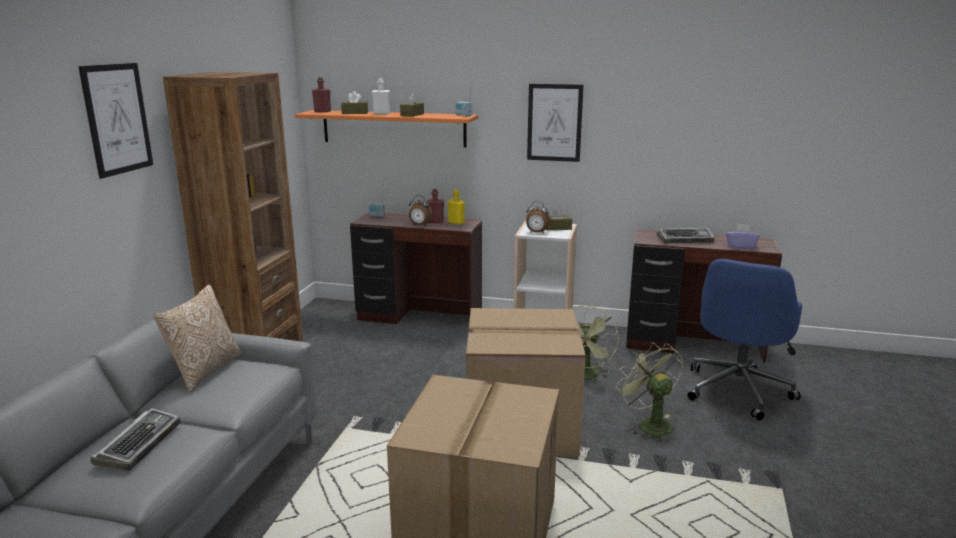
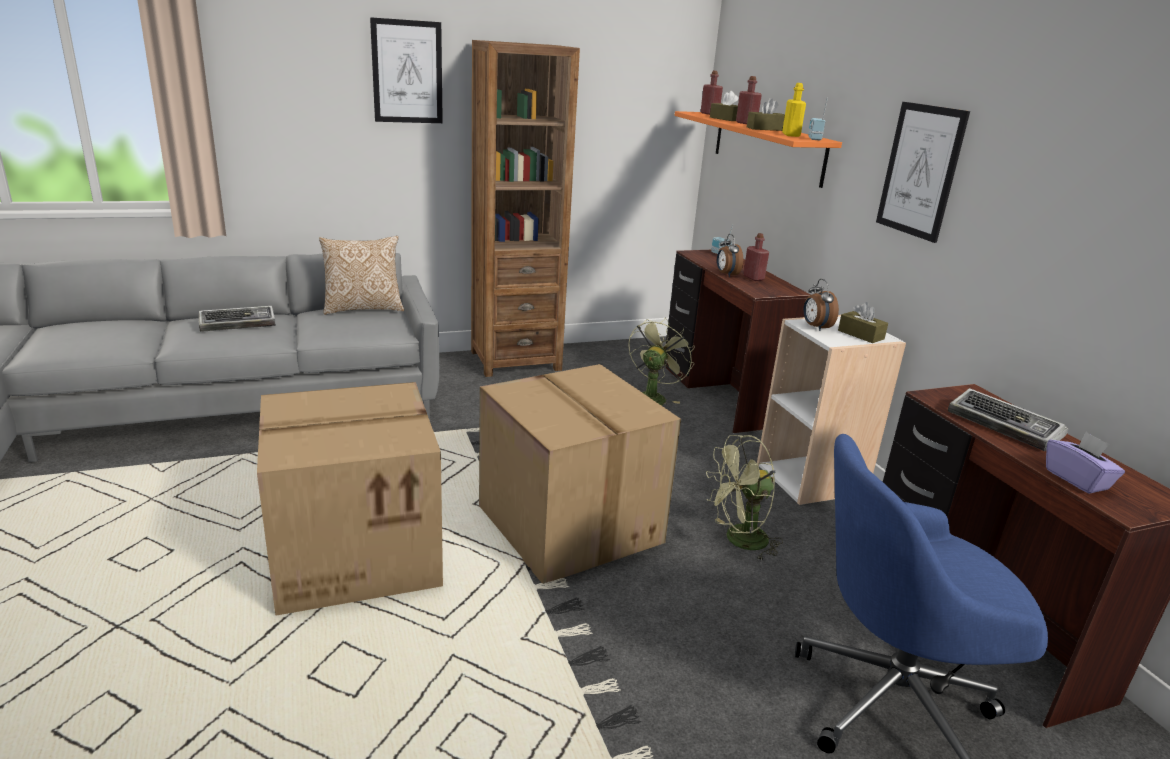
camera: 55 degrees right, 5 degrees up
(381, 113) = (746, 123): white bottle -> red bottle
(456, 222) = (771, 286): yellow bottle -> yellow bottle (791, 135)
(648, 424) = (677, 626): green fan -> green fan (652, 397)

